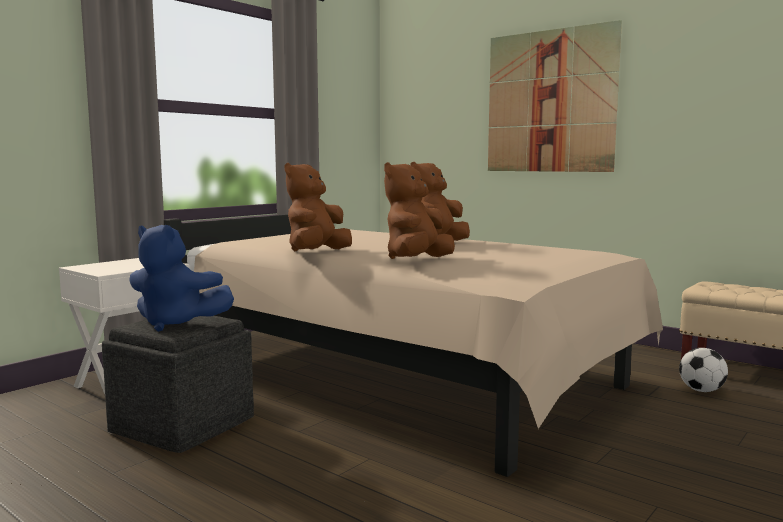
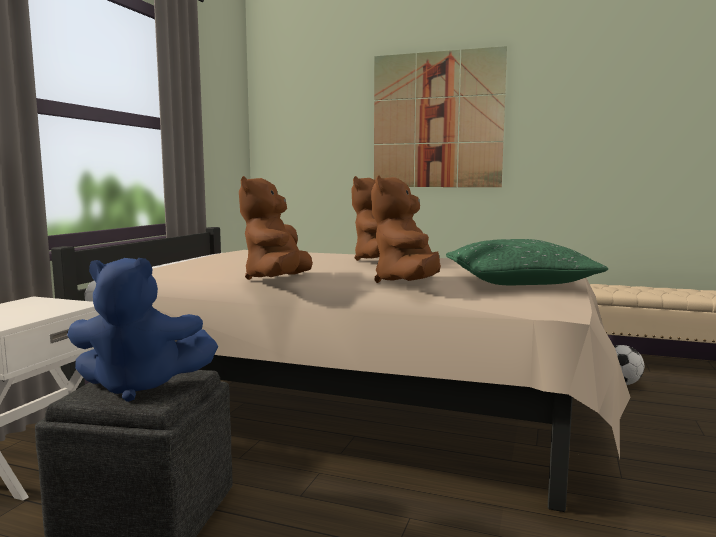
camera: 20 degrees left, 0 degrees up
(525, 264) = (518, 280): none -> green pillow

